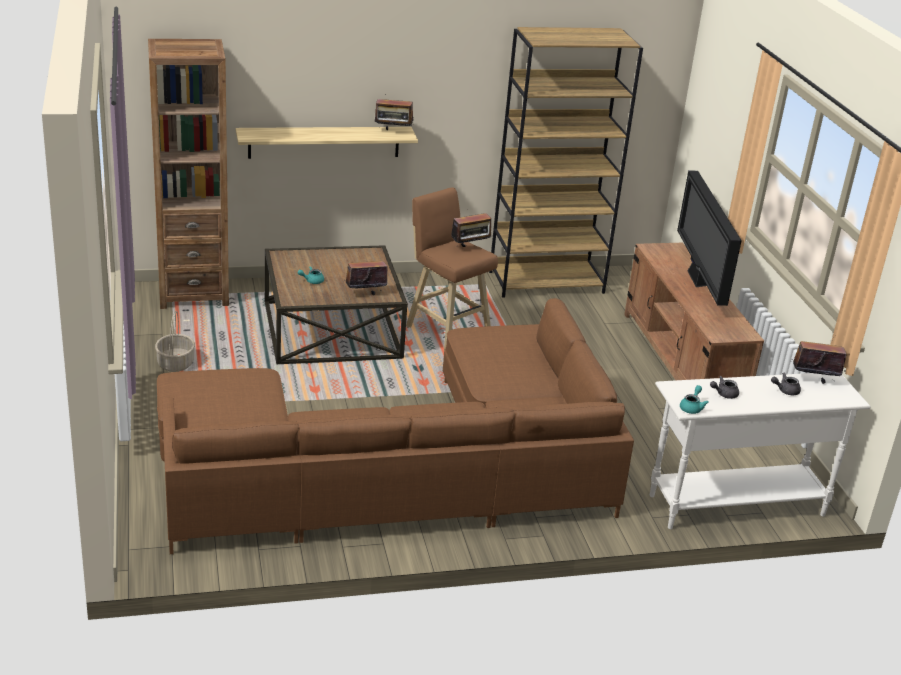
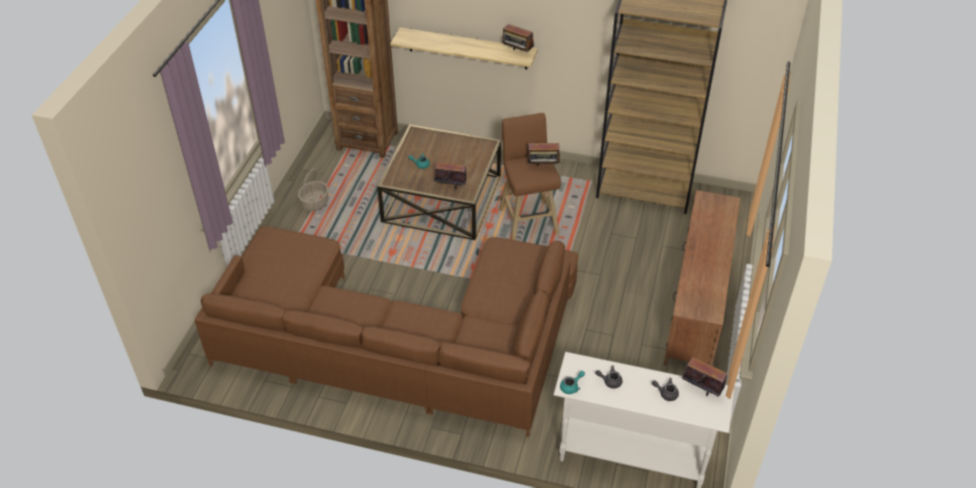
camera: 30 degrees right, 15 degrees up
(697, 280) = (717, 243): television -> none

